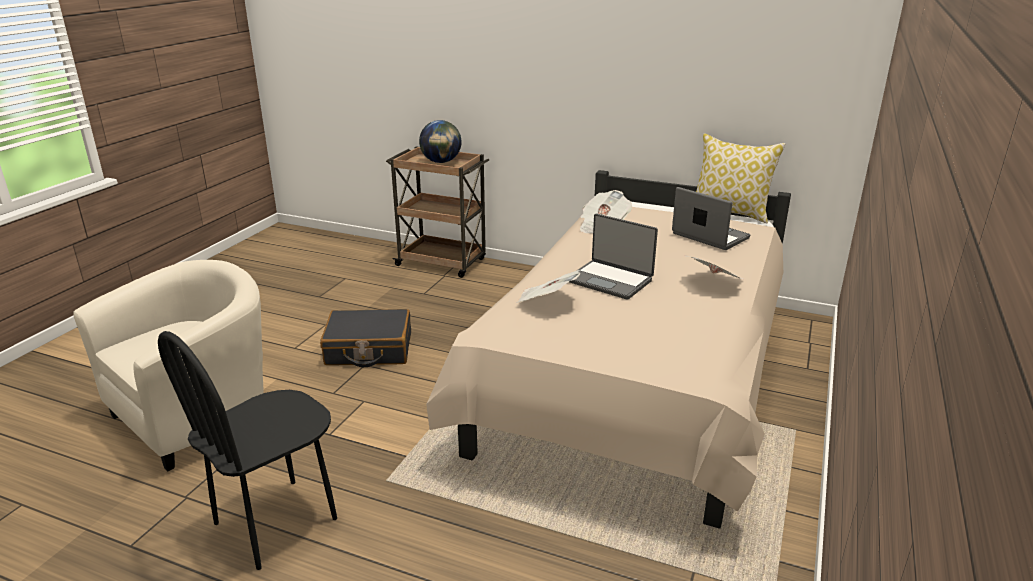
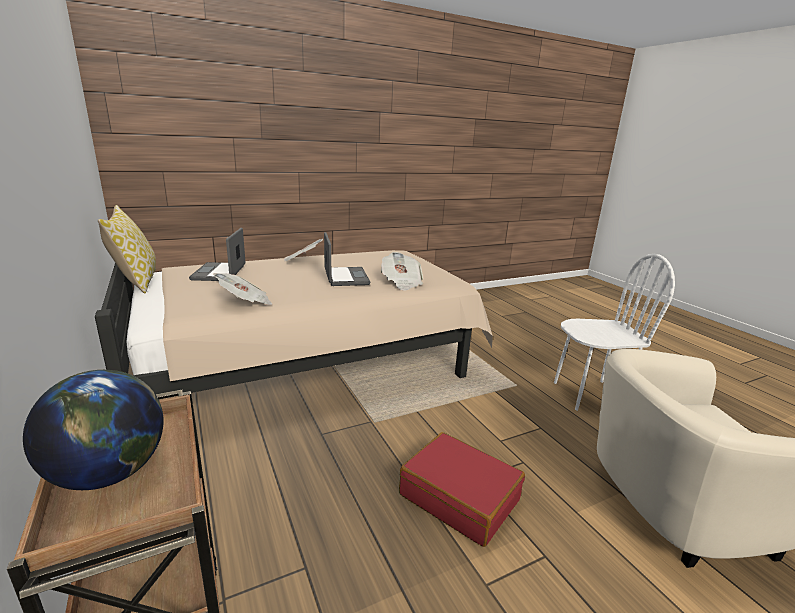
camera: 140 degrees left, 5 degrees down
(276, 521) = (590, 395): black chair -> white chair
(369, 349) = (459, 497): black suitcase -> red suitcase

